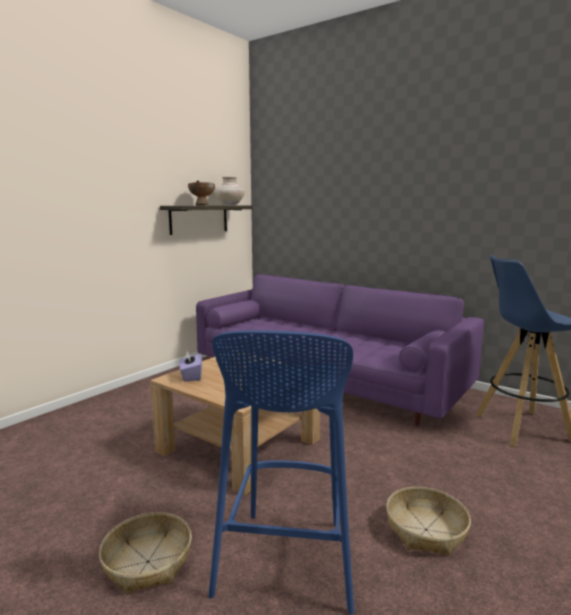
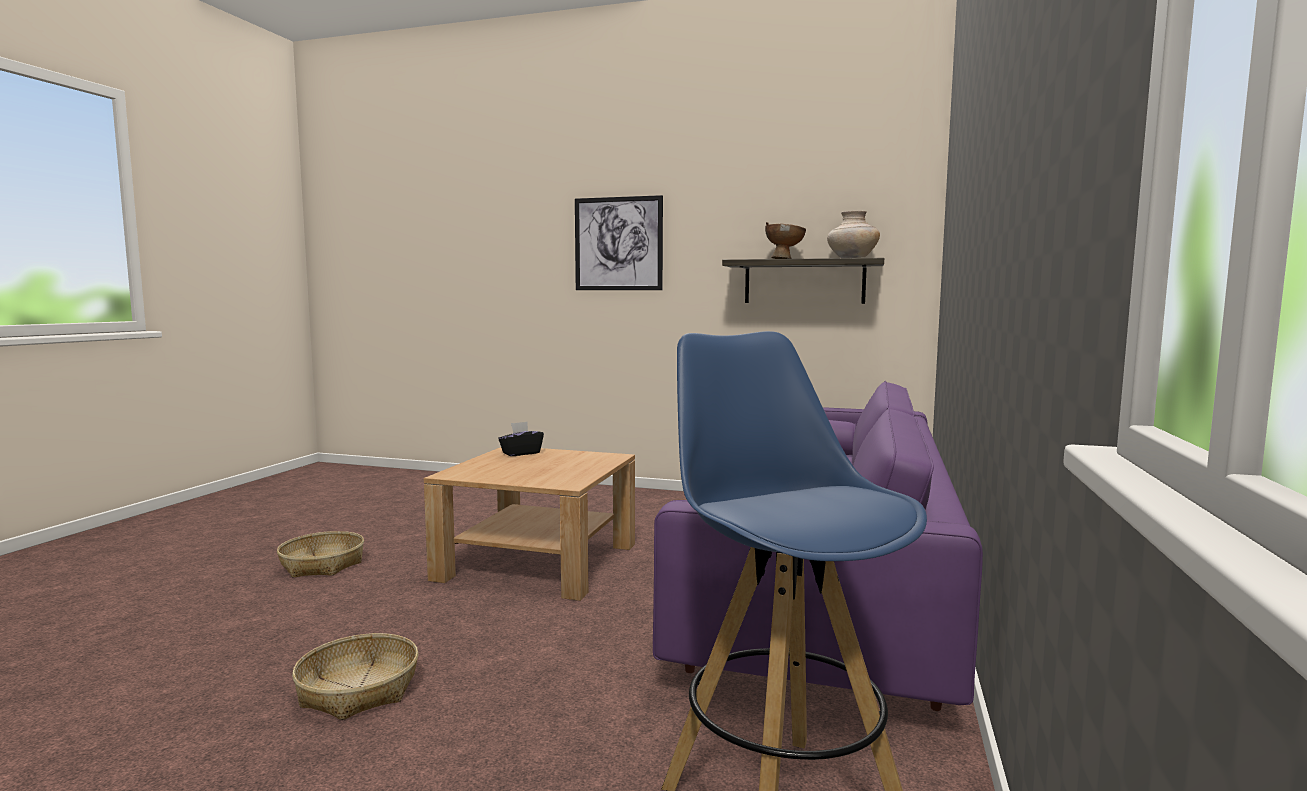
camera: 70 degrees right, 5 degrees down
(76, 189) = (618, 244): none -> picture
(191, 376) = (521, 453): purple tissue box -> black tissue box
(286, 561) = (311, 616): blue stool -> none

